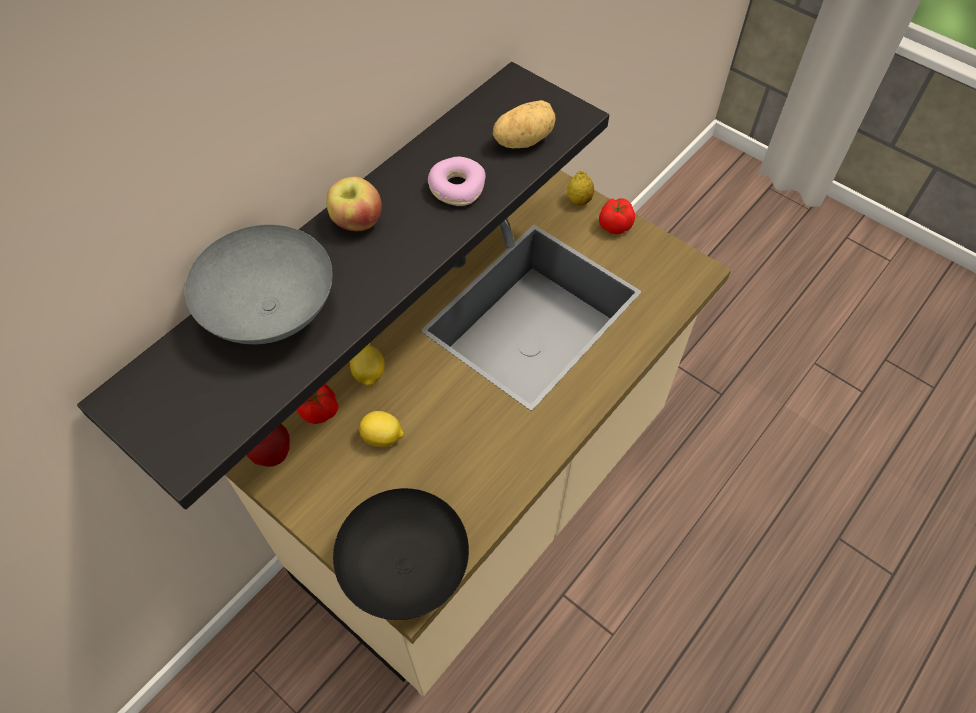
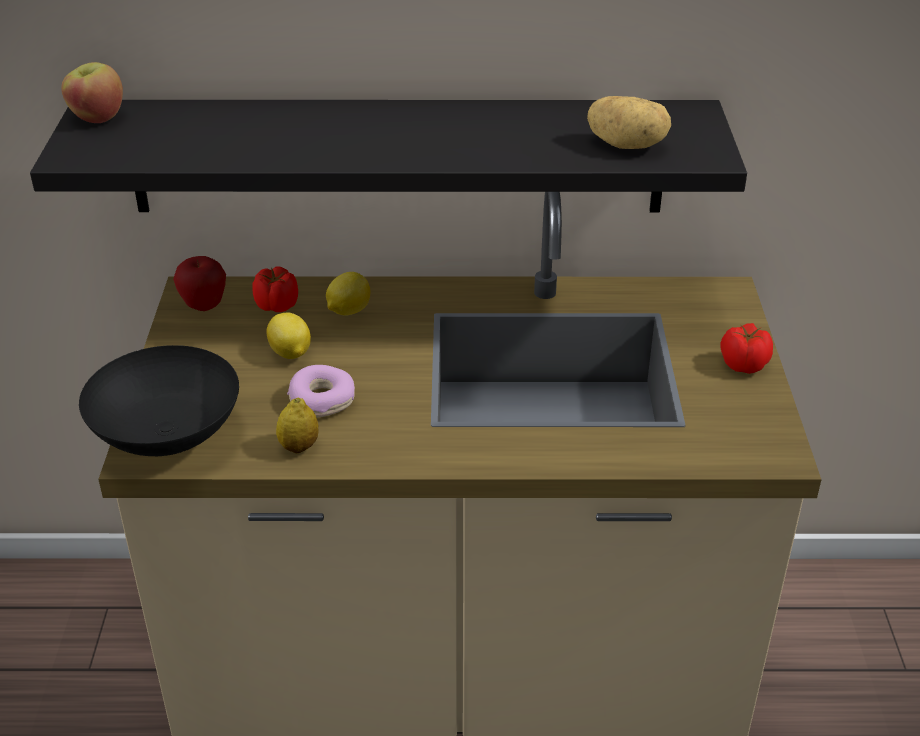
camera: 50 degrees right, 20 degrees down
(272, 310) = (255, 125): grey bowl -> none
(357, 222) = (400, 117): apple -> apple (97, 117)
(456, 188) = (512, 140): donut -> donut (322, 400)
(579, 200) = (737, 325): lemon -> lemon (299, 447)

